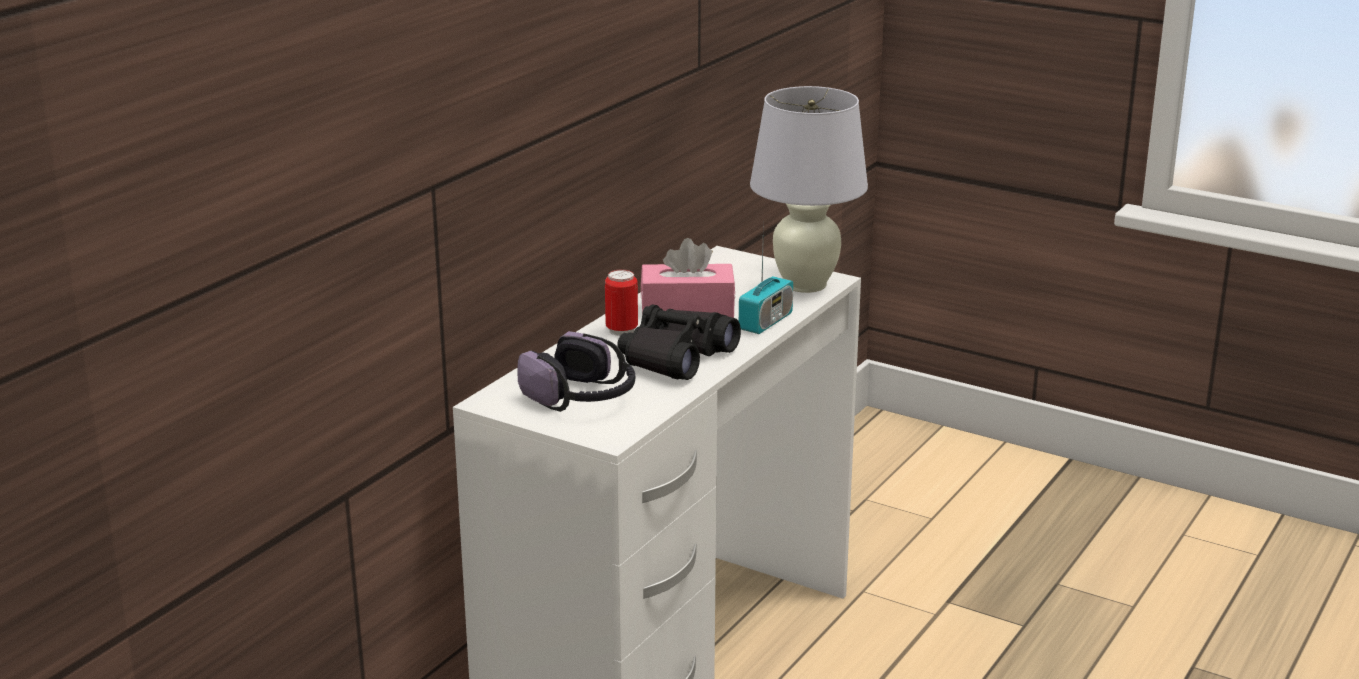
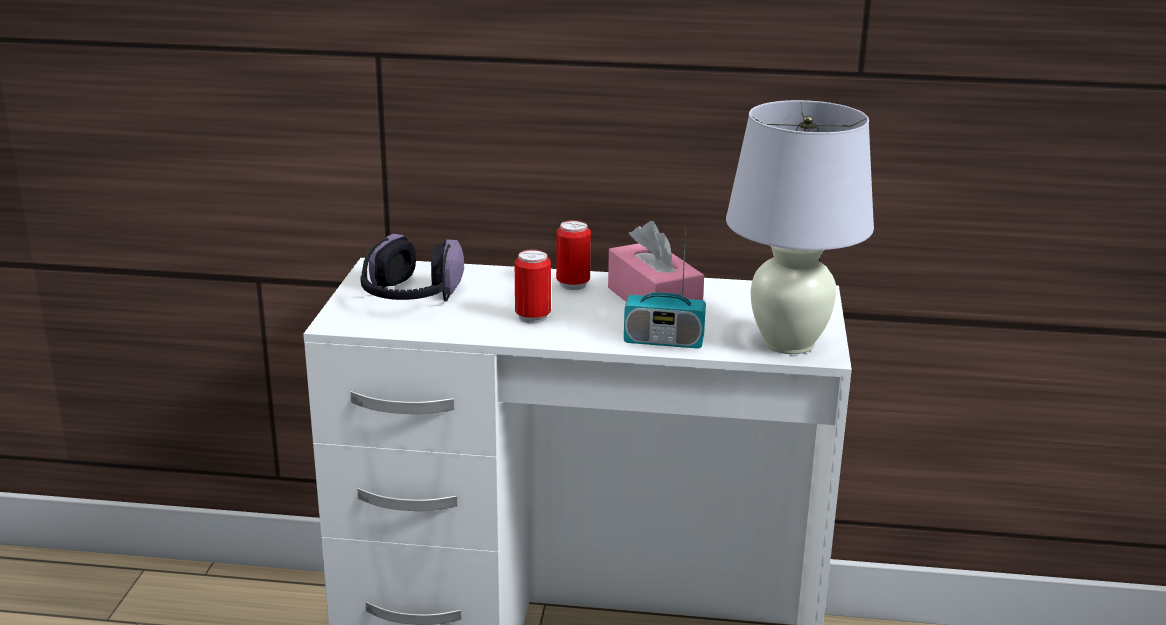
camera: 65 degrees right, 0 degrees up
(675, 358) = (533, 317): black binoculars -> can

